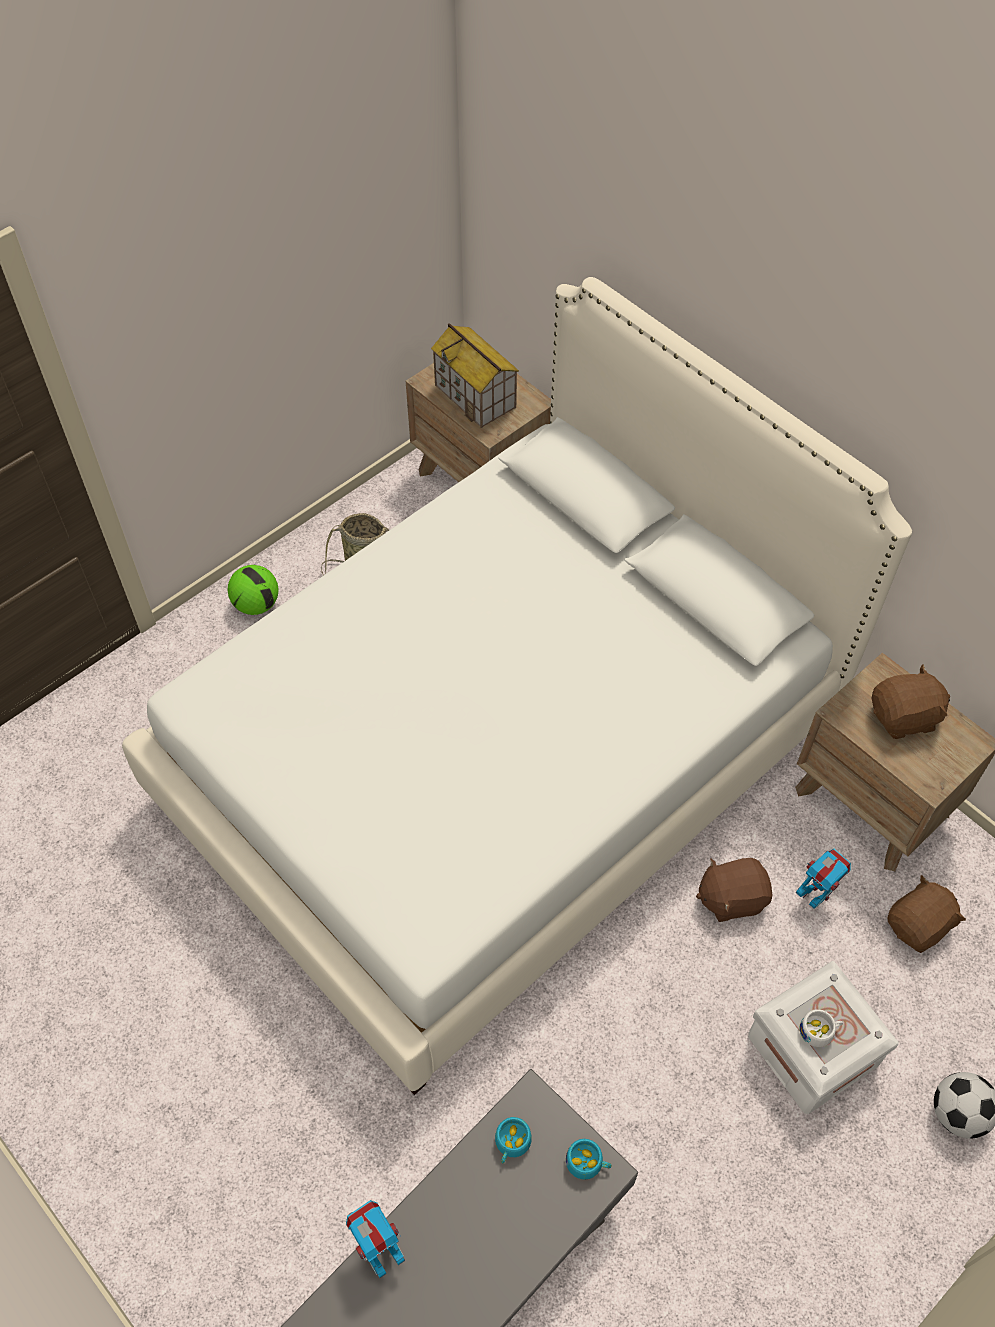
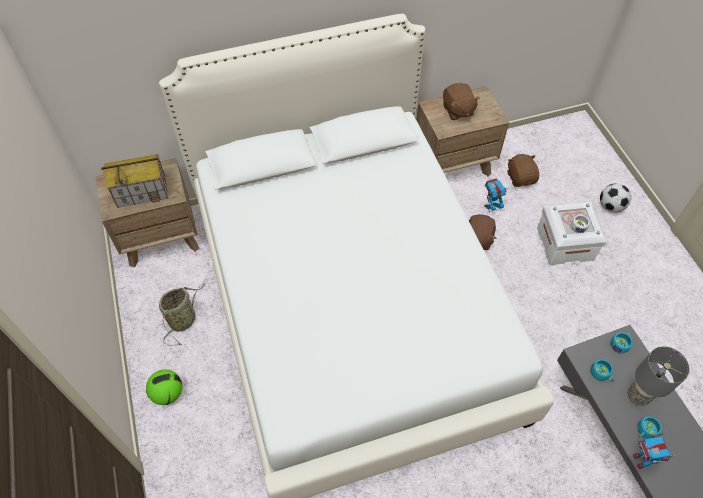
camera: 65 degrees left, 0 degrees up
(435, 1244) = (645, 431): none -> turquoise cup
(498, 1218) = (638, 396): none -> grey table lamp
(904, 717) = (457, 110): brown plush toy -> brown plush toy turned 150 degrees clockwise

